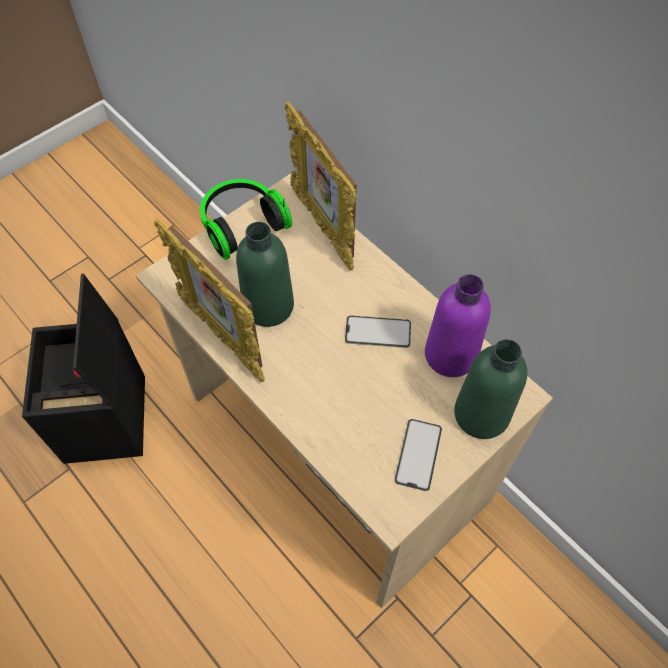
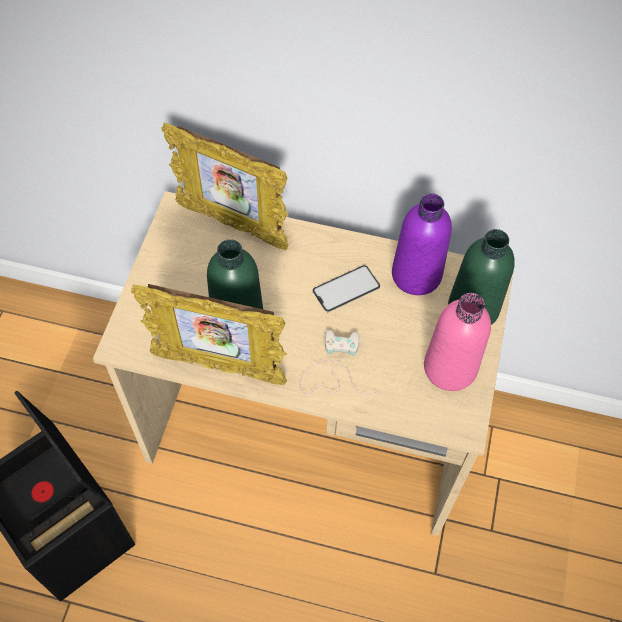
camera: 35 degrees left, 0 degrees up
(241, 224) = (157, 260): headphones -> none
(314, 394) = (334, 369): none -> white game controller
(418, 454) = (450, 368): phone -> pink bottle

